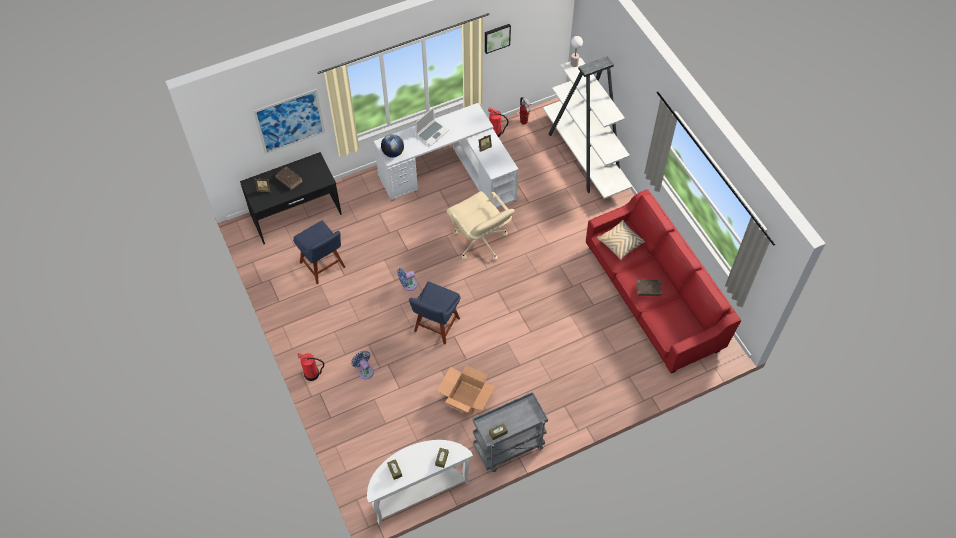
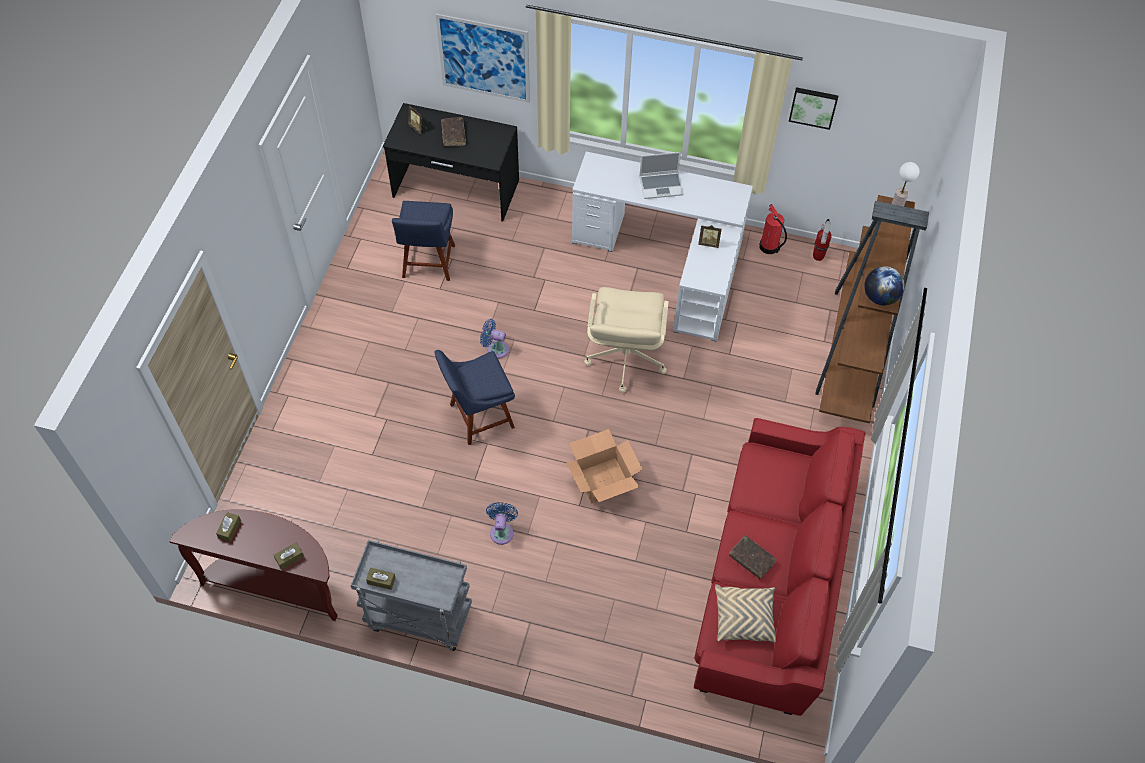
camera: 40 degrees right, 0 degrees up
(312, 374) = (301, 370): fire extinguisher -> none
(365, 371) = (356, 407): blue fan -> blue fan (502, 531)
(393, 153) = (593, 179): globe -> globe (880, 297)
(418, 491) = (276, 584): white console table -> brown console table
(466, 397) = (430, 522): cardboard box -> cardboard box (602, 480)
(585, 157) = (854, 349): white bookcase -> brown bookcase
(620, 243) = (773, 476): beige pillow -> beige pillow (744, 617)

